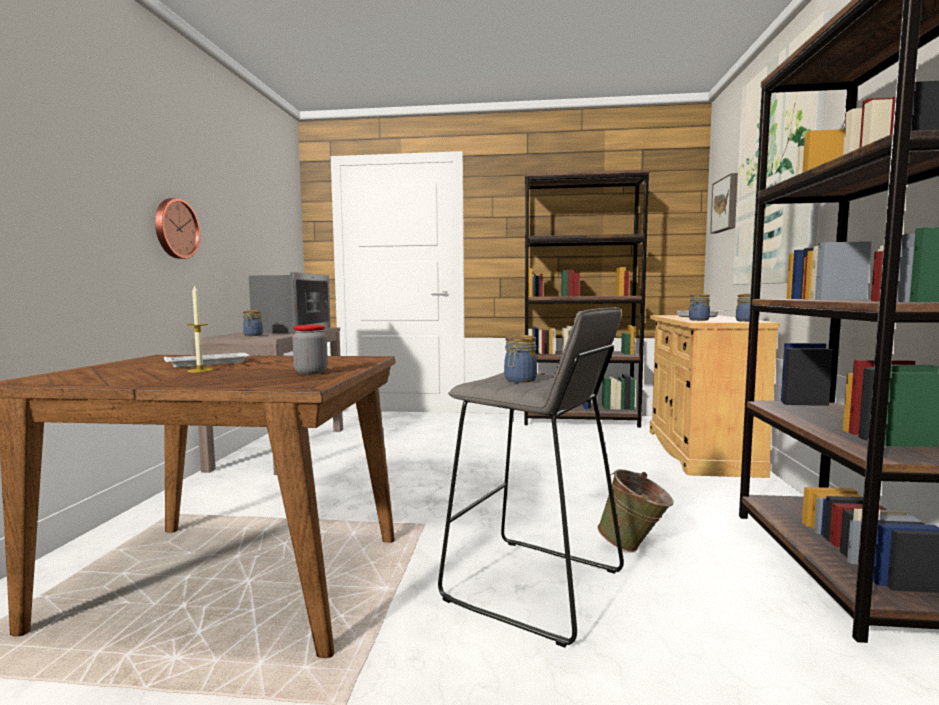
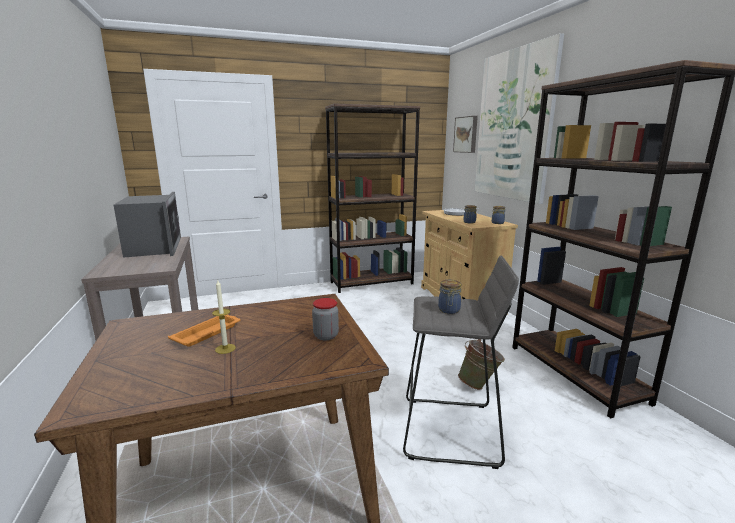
camera: 25 degrees left, 10 degrees up
(175, 228) = (50, 173): wall clock -> none
(210, 363) = (208, 333): white tray -> orange tray
(253, 335) = (135, 263): jar -> none

